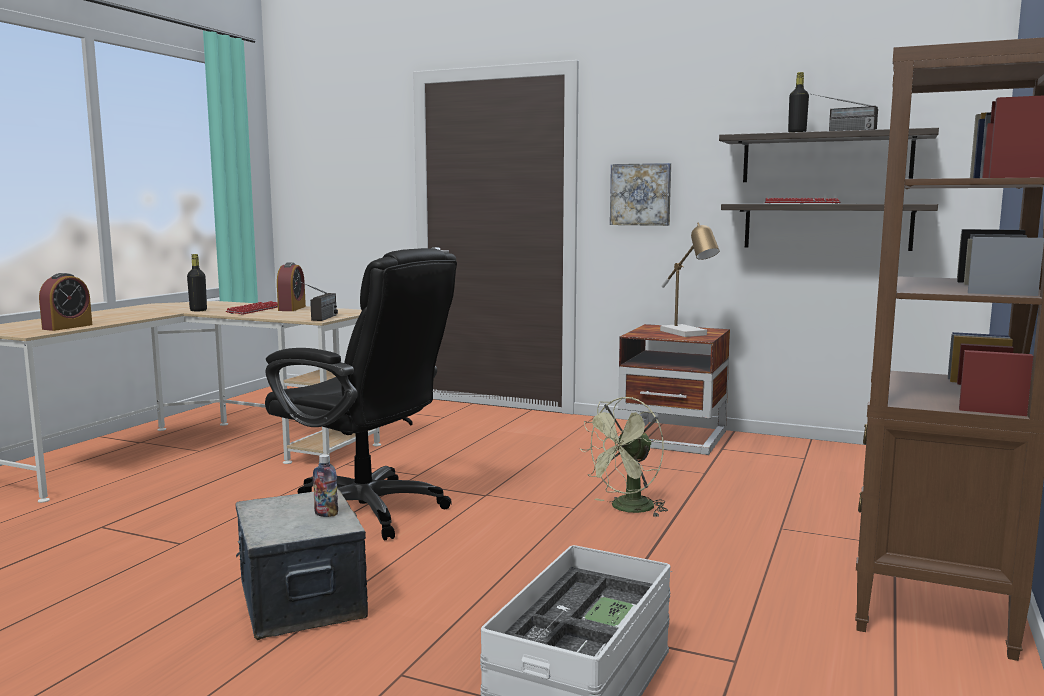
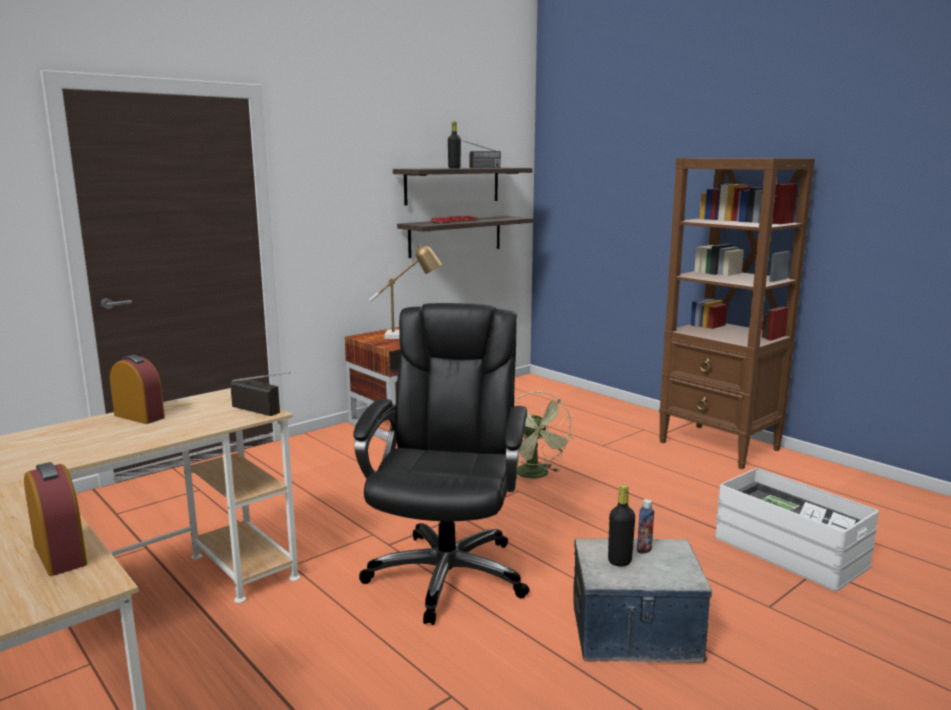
camera: 65 degrees left, 5 degrees up
(198, 310) = (42, 463): black bottle -> black bottle (619, 561)
(256, 310) = (112, 433): keyboard -> none
(365, 510) = (447, 575): black office chair -> black office chair turned 45 degrees counterclockwise
(641, 194) = (329, 220): picture -> none

